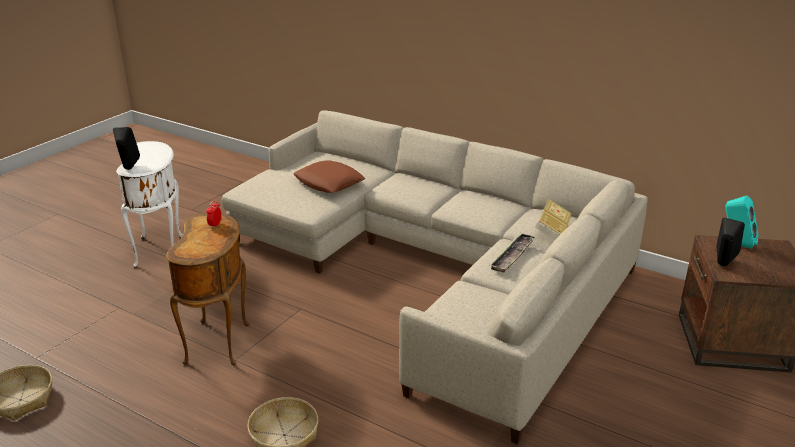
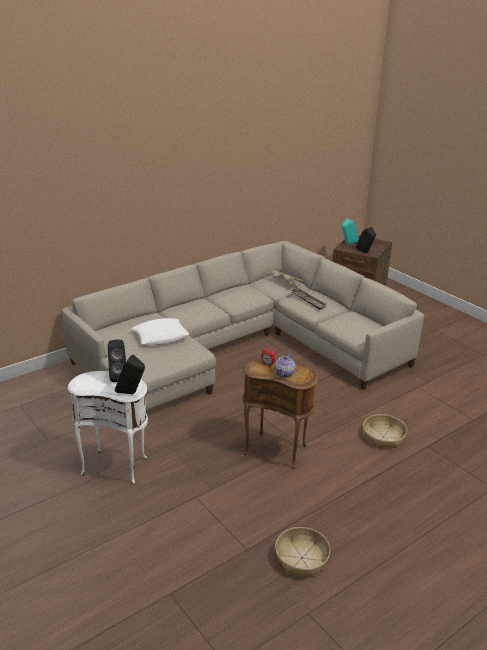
camera: 70 degrees left, 0 degrees up
(160, 157) = (118, 376): none -> black speaker
(196, 238) = (284, 373): none -> teapot
(329, 182) = (160, 336): brown pillow -> white pillow

